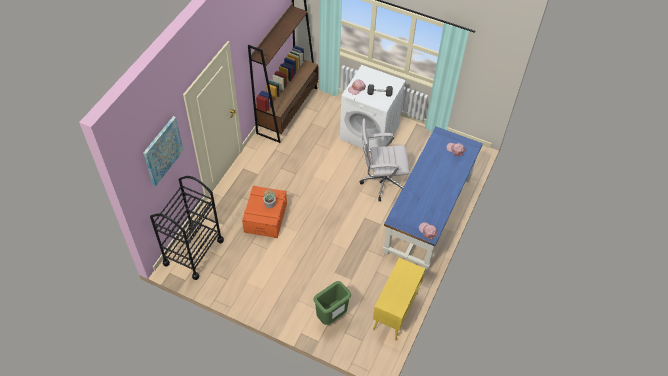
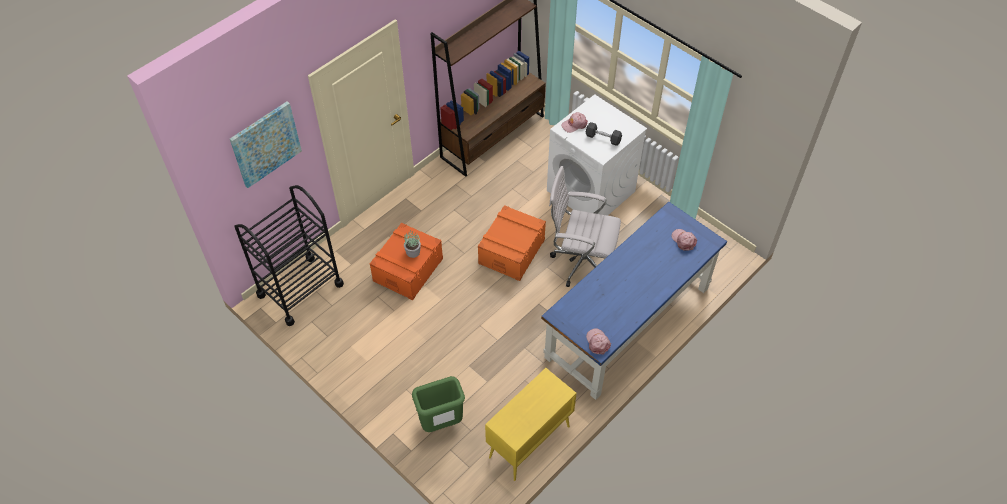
camera: 20 degrees right, 0 degrees up
(332, 187) = (511, 251): none -> orange storage box

